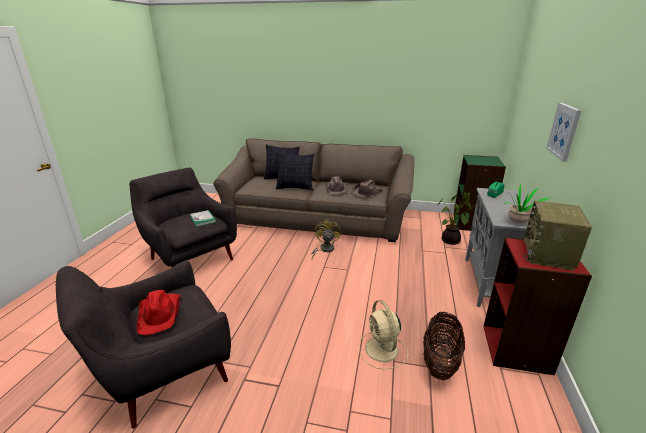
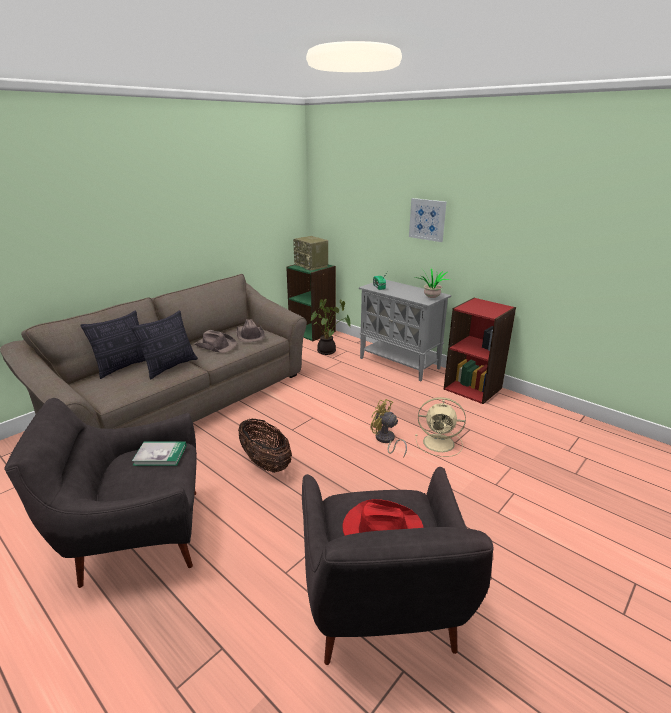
camera: 60 degrees left, 0 degrees up
(324, 250) = (260, 418): yellow fan -> yellow fan (386, 440)
(440, 361) = (467, 422): basket -> basket (265, 463)
(548, 255) = (486, 306): radio -> radio (311, 266)

